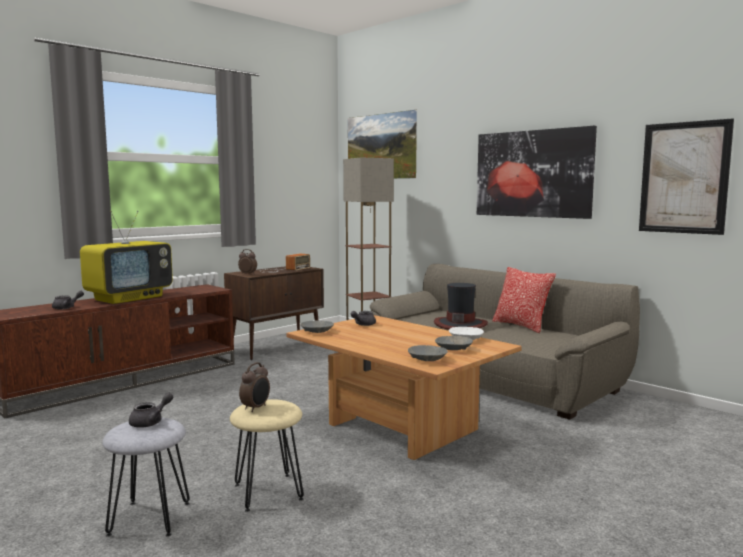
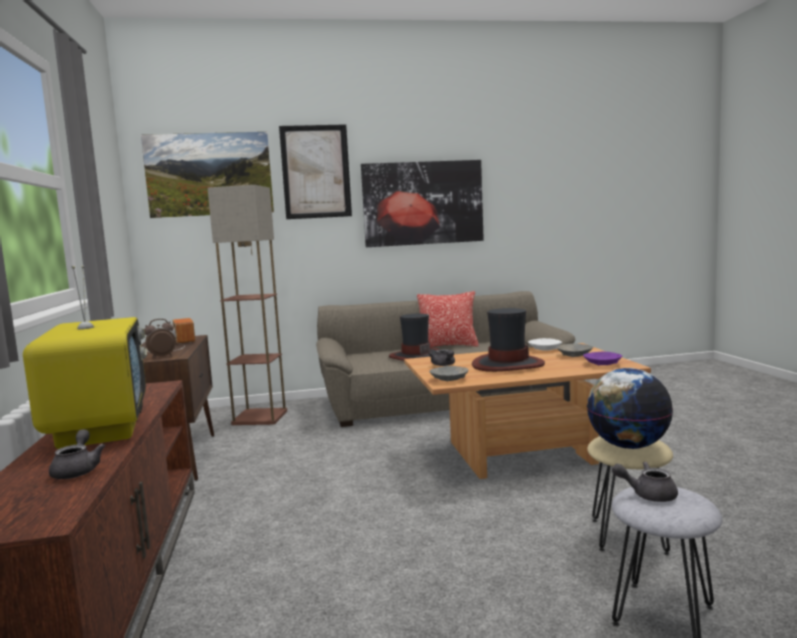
camera: 55 degrees left, 0 degrees up
(151, 422) = (647, 495): grey teapot -> grey teapot turned 60 degrees counterclockwise
(256, 408) = (628, 446): alarm clock -> globe
(386, 337) = (507, 364): none -> hat
(428, 359) = (602, 364): grey bowl -> purple bowl
(684, 178) = (549, 203): picture -> picture (316, 172)

